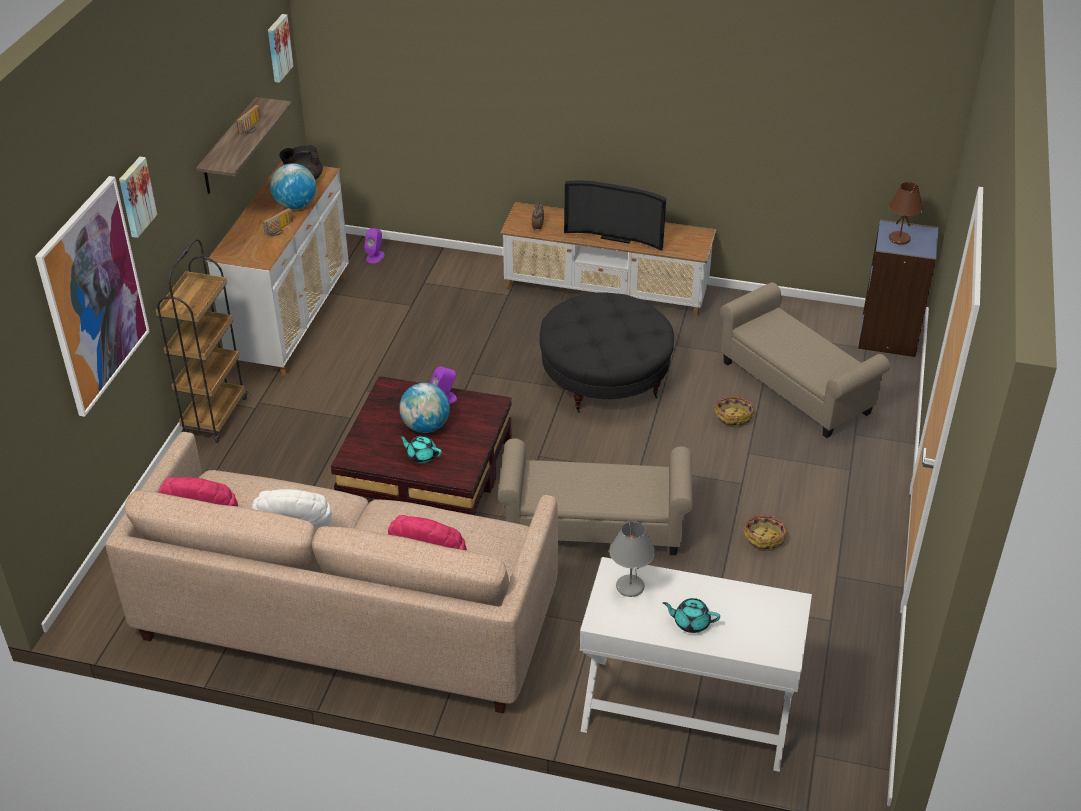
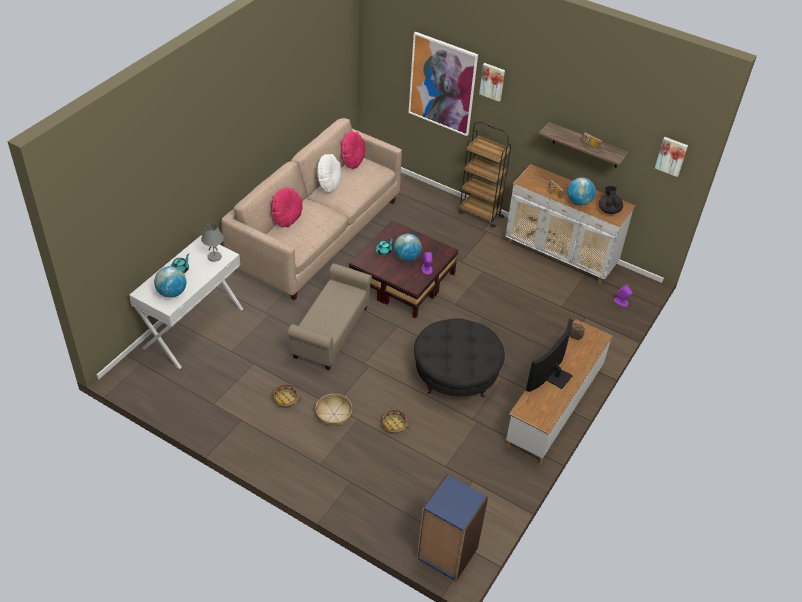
camera: 105 degrees right, 5 degrees up
(756, 479) = (333, 414): none -> basket
(756, 611) = (172, 293): none -> globe
(795, 387) = (410, 469): beige ottoman -> none
(899, 239) = (456, 495): brown table lamp -> none

